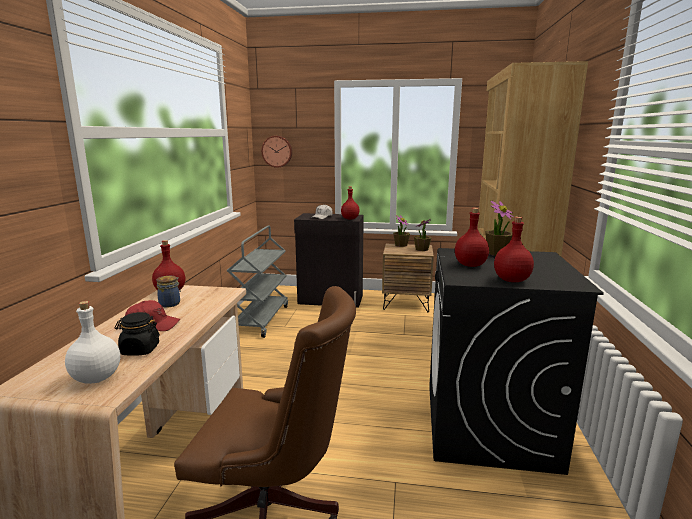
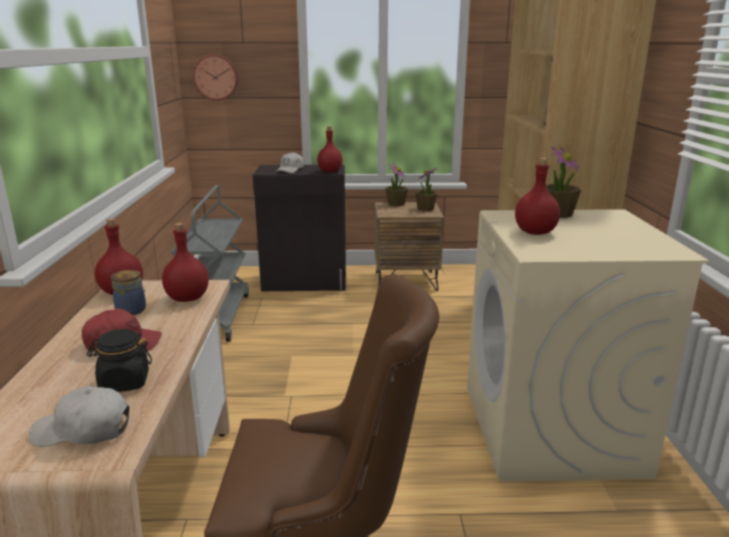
camera: 10 degrees left, 5 degrees up
(97, 378) = (83, 430): white bottle -> white cap
(489, 426) = (552, 430): black washing machine -> beige washing machine
(511, 280) = (595, 250): red bottle -> red bottle (187, 298)

